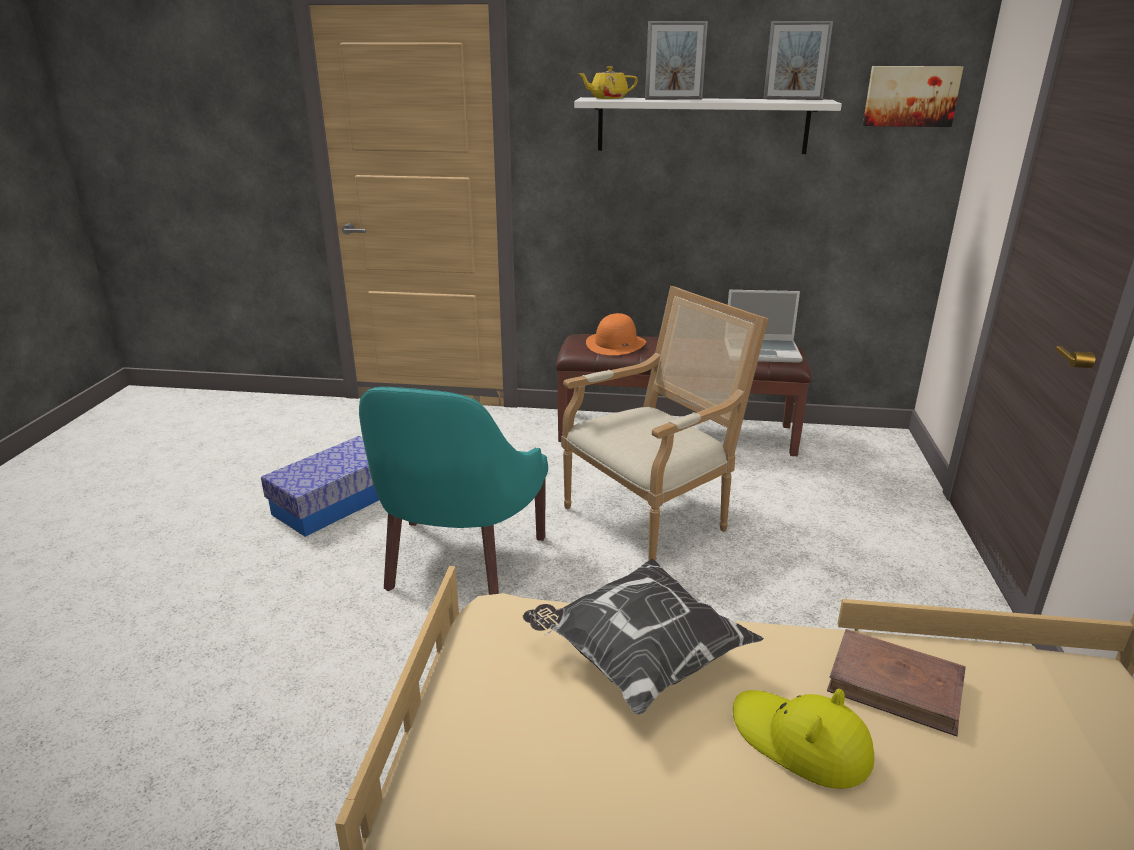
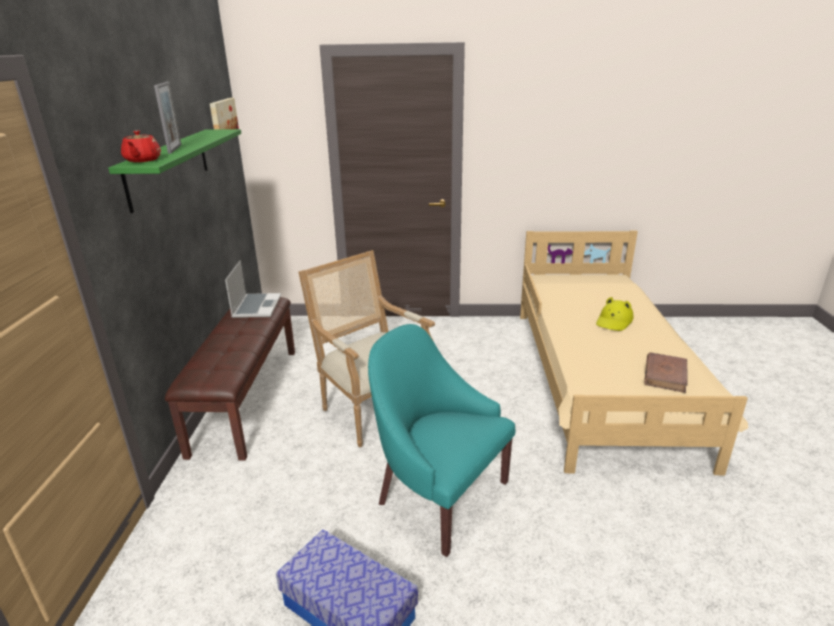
camera: 95 degrees left, 0 degrees up
(458, 562) = (438, 495): turquoise armchair -> turquoise armchair turned 150 degrees counterclockwise
(608, 98) = (142, 160): yellow teapot -> red teapot
(616, 344) = (216, 361): orange hat -> none
(638, 658) = (594, 351): pillow -> none
(702, 125) = (169, 167): white shelf -> green shelf
(792, 99) = (201, 133): picture frame -> none
(896, 685) = (573, 304): brown book -> brown book (665, 375)

